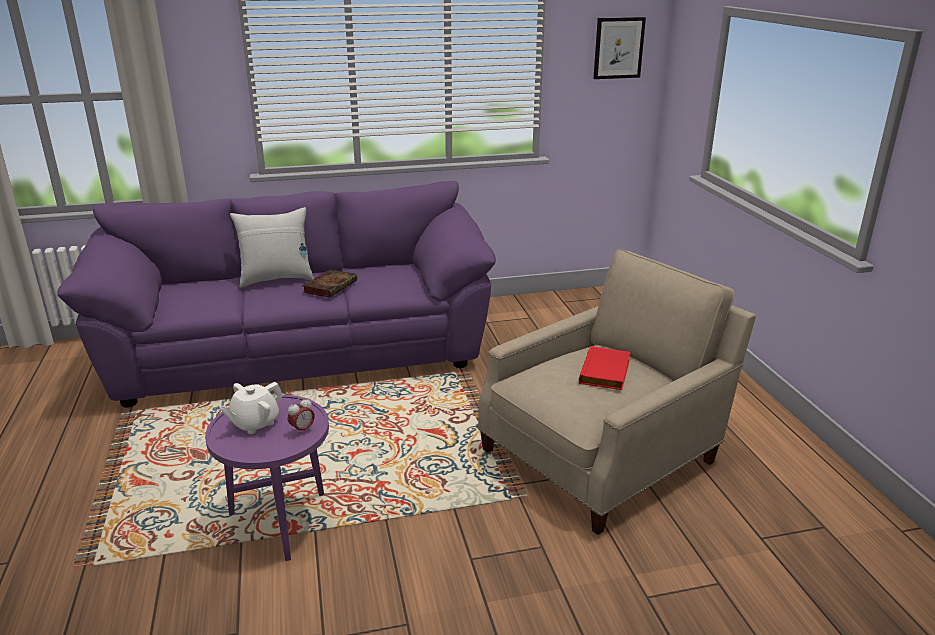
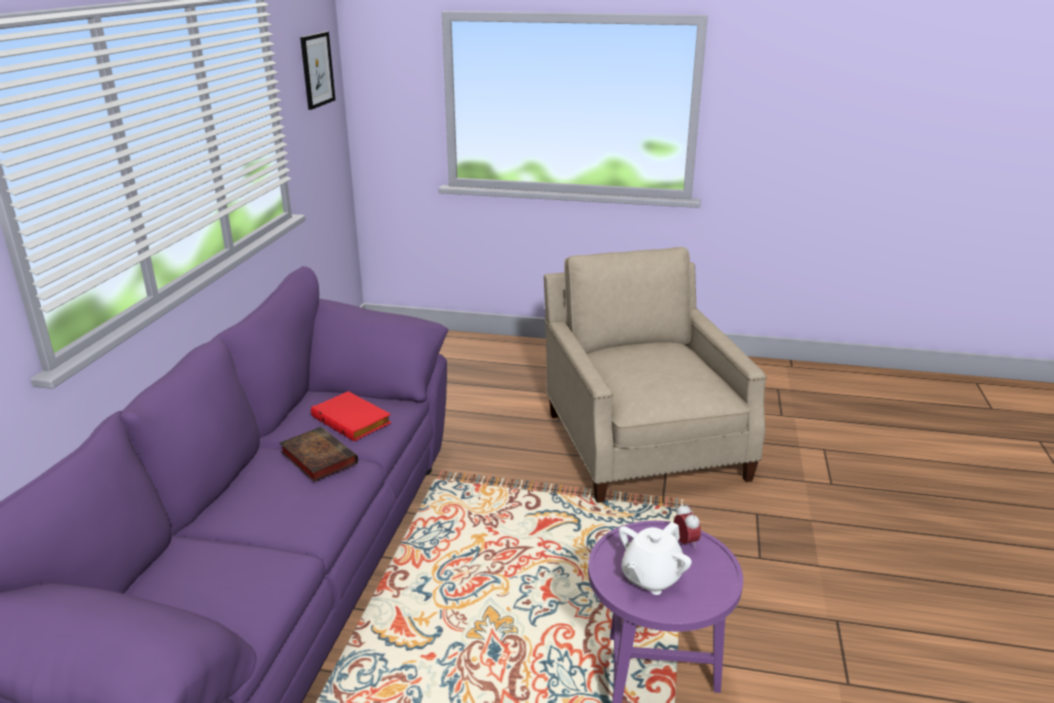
camera: 65 degrees left, 0 degrees up
(254, 423) = (651, 578): white teapot -> white teapot turned 60 degrees clockwise
(276, 280) = (236, 498): grey pillow -> none
(606, 372) = (659, 359): red book -> red book (353, 419)

